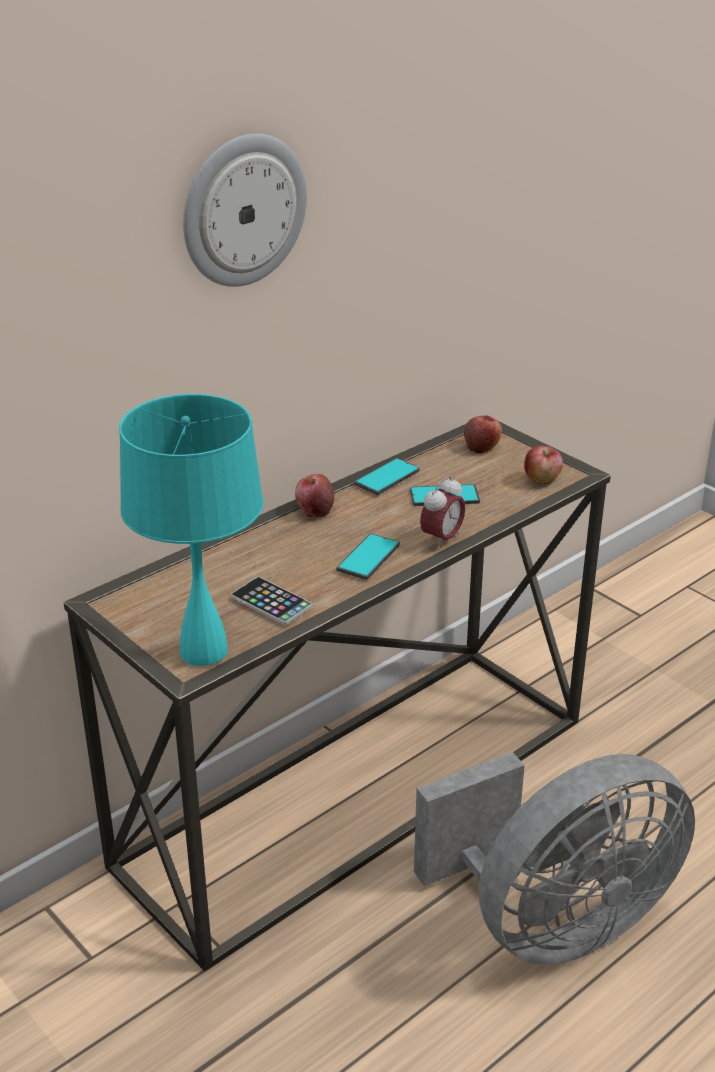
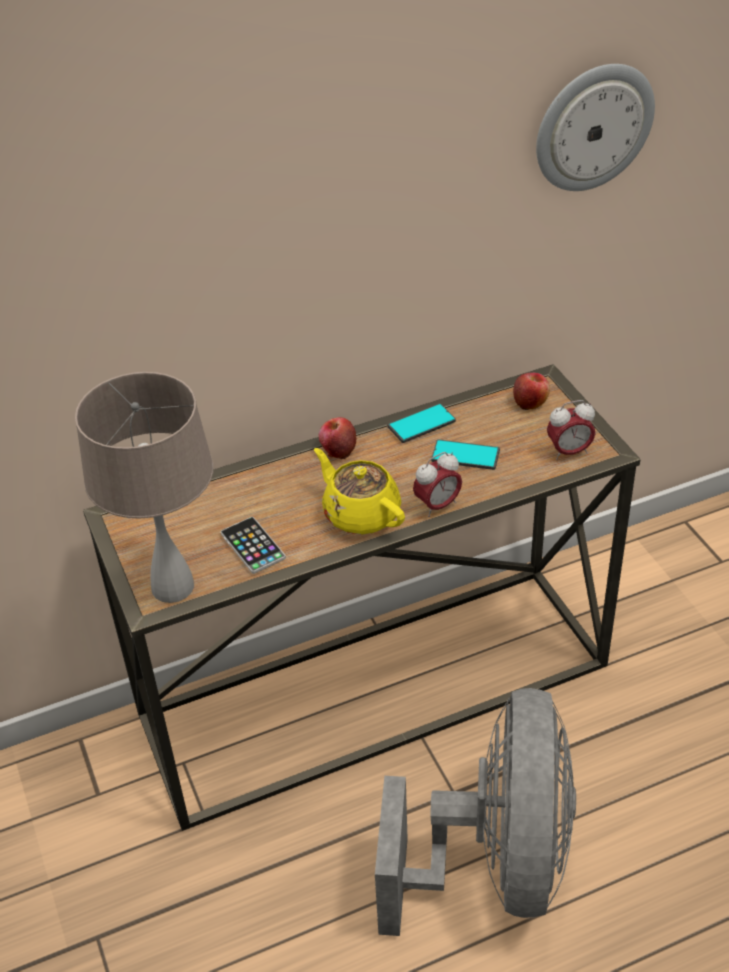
camera: 20 degrees right, 10 degrees up
(203, 651) = (171, 587): turquoise table lamp -> beige table lamp
(243, 210) = (264, 181): wall clock -> wall clock (593, 127)
(368, 557) = (360, 514): phone -> yellow teapot
(542, 479) = (569, 452): apple -> alarm clock
(552, 924) = (494, 865): grey fan -> grey fan turned 75 degrees counterclockwise

